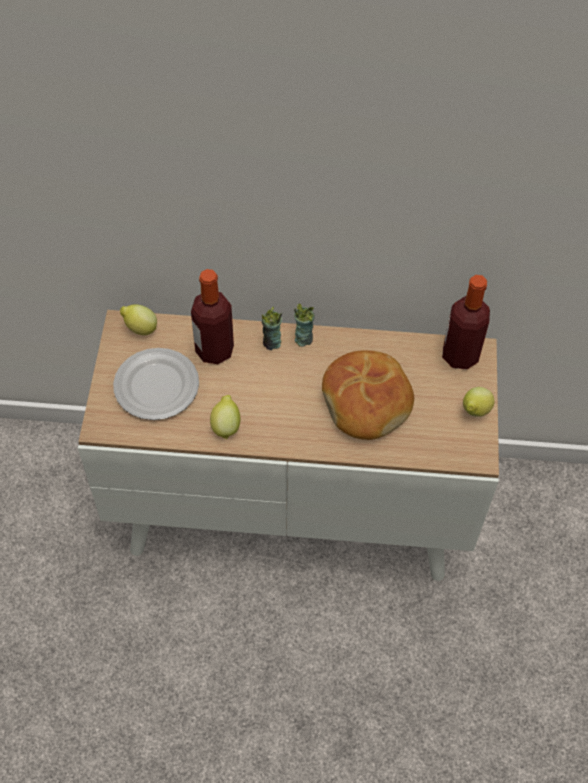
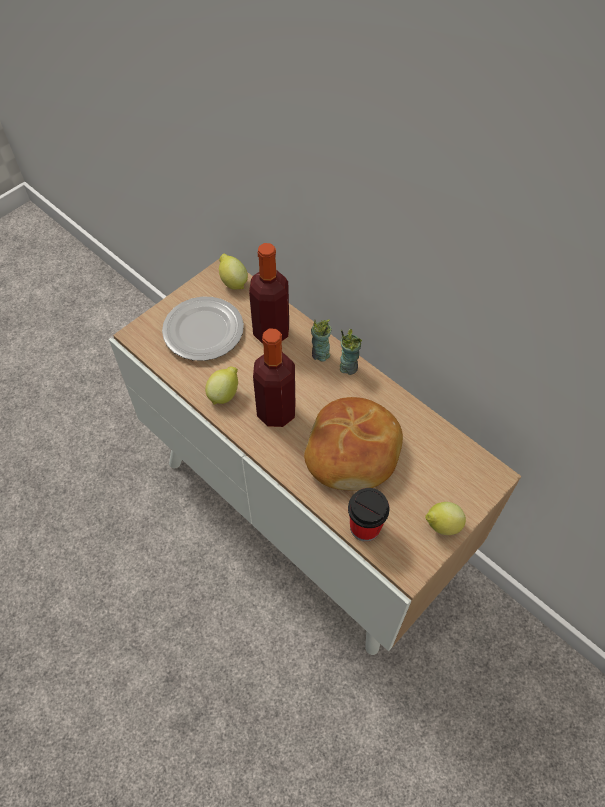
camera: 40 degrees right, 0 degrees up
(424, 450) = (365, 527): none -> cup
(460, 355) = (472, 468): bottle -> bottle (276, 412)

